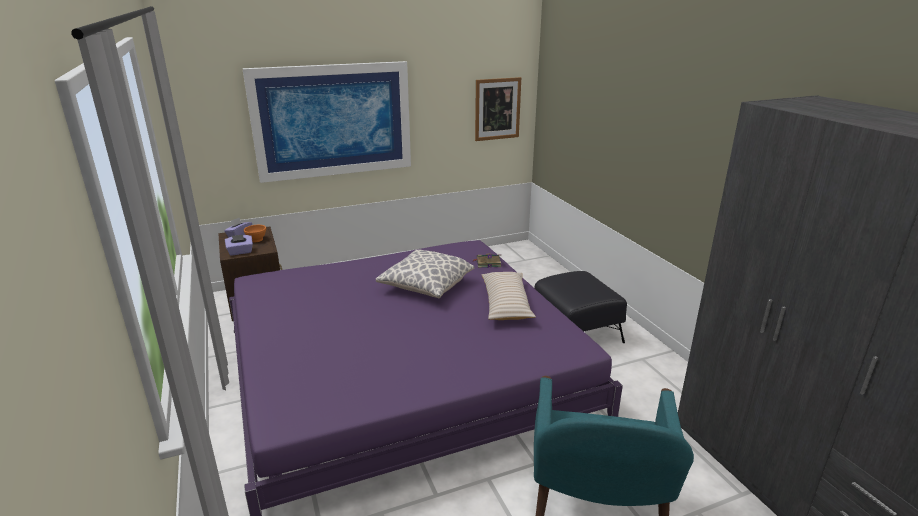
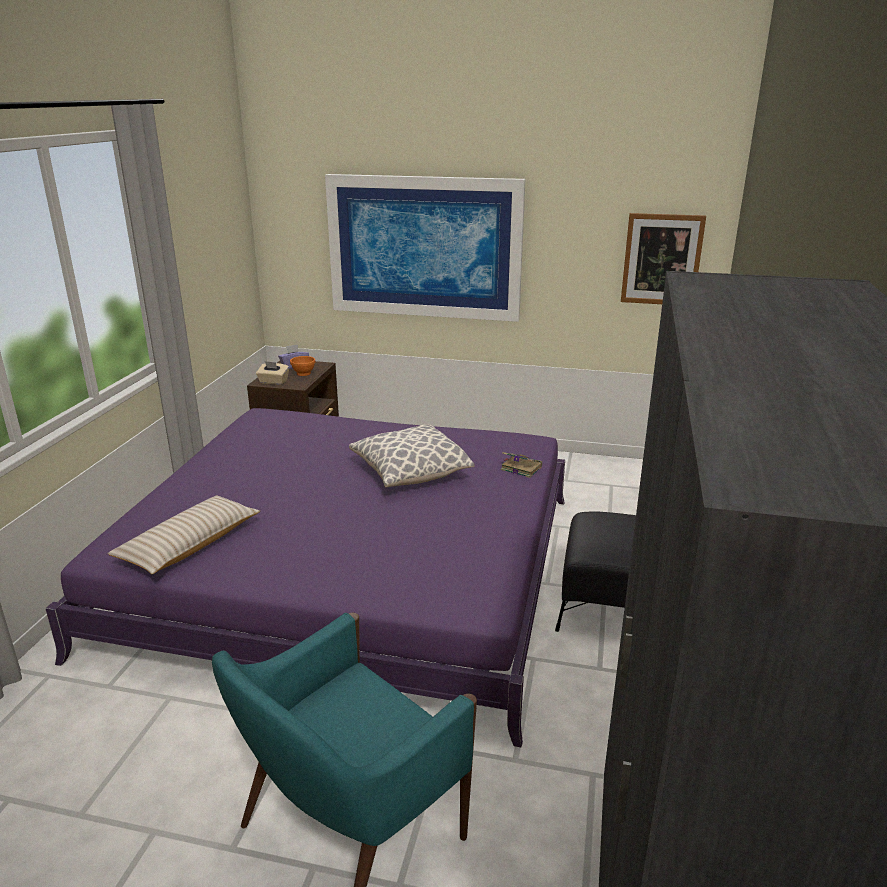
camera: 35 degrees right, 0 degrees up
(240, 252) = (273, 382): purple tissue box -> beige tissue box
(506, 304) = (471, 522): beige pillow -> beige pillow (189, 545)

